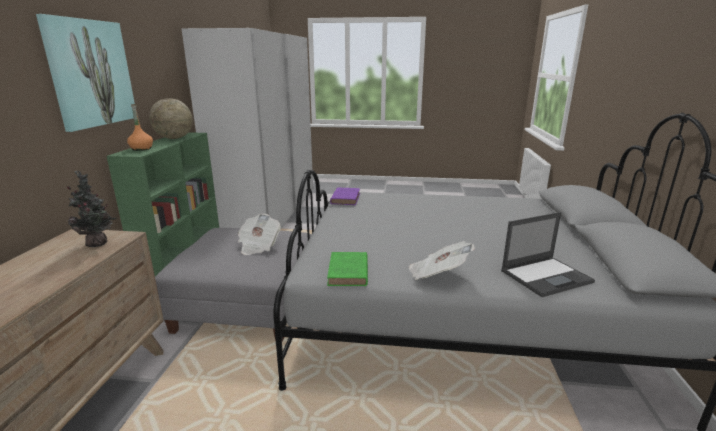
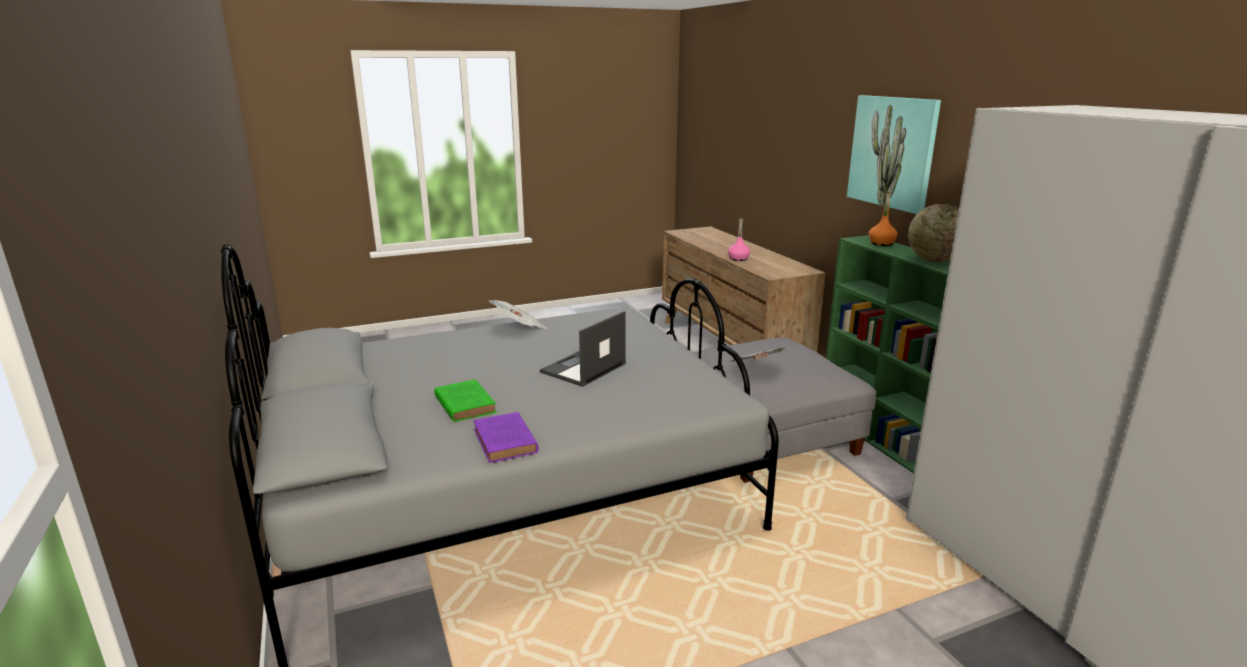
camera: 150 degrees right, 0 degrees up
(56, 276) = (738, 259): none -> pink bottle
(99, 244) = (770, 270): potted plant -> none
(345, 198) = (719, 389): purple book -> purple book (505, 442)
(348, 273) = (592, 316): green book -> green book (464, 404)
(546, 276) = (423, 345): laptop -> laptop (583, 368)

